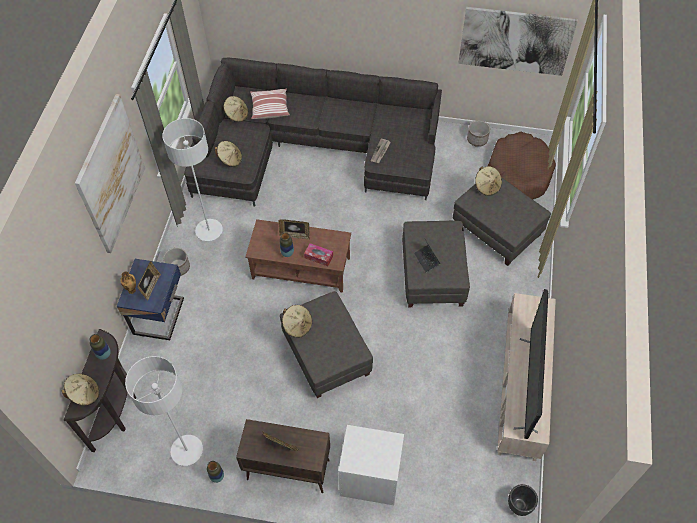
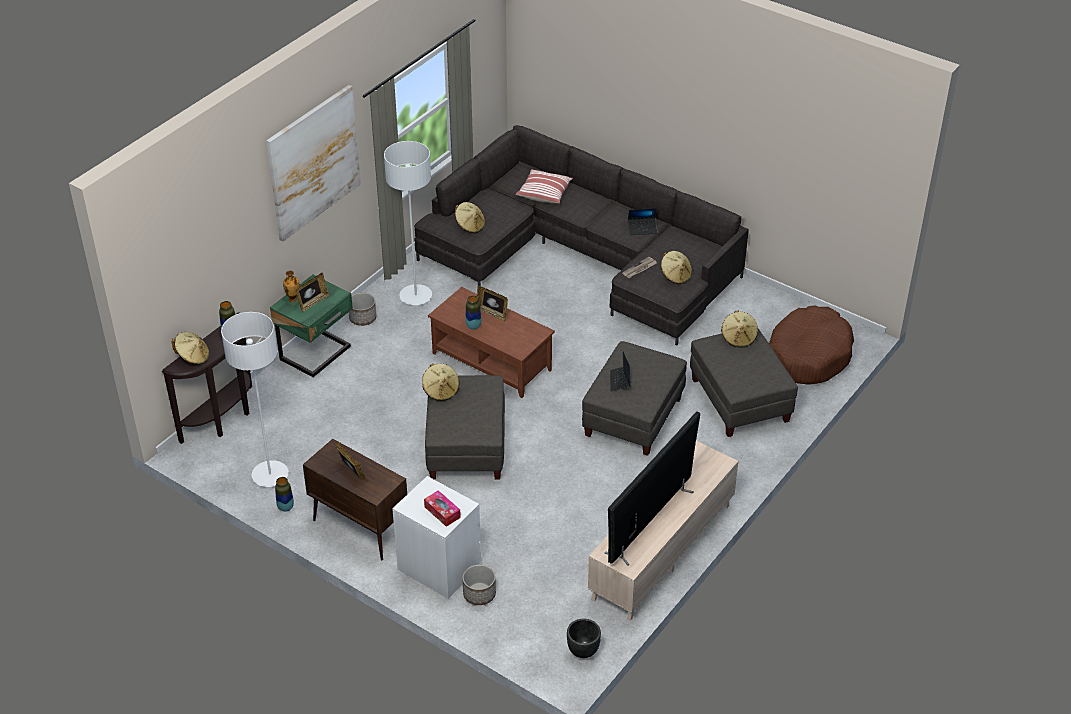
camera: 25 degrees right, 15 degrees down
(161, 316) = (317, 354): blue nightstand -> green nightstand
(236, 115) = (504, 188): beige hat -> beige hat (675, 276)
(318, 257) = (504, 340): tissue box -> tissue box (442, 512)
(361, 115) = (642, 229): none -> laptop
(477, 139) = (780, 307): planter -> planter (479, 594)
(515, 41) = (830, 182): picture -> none

